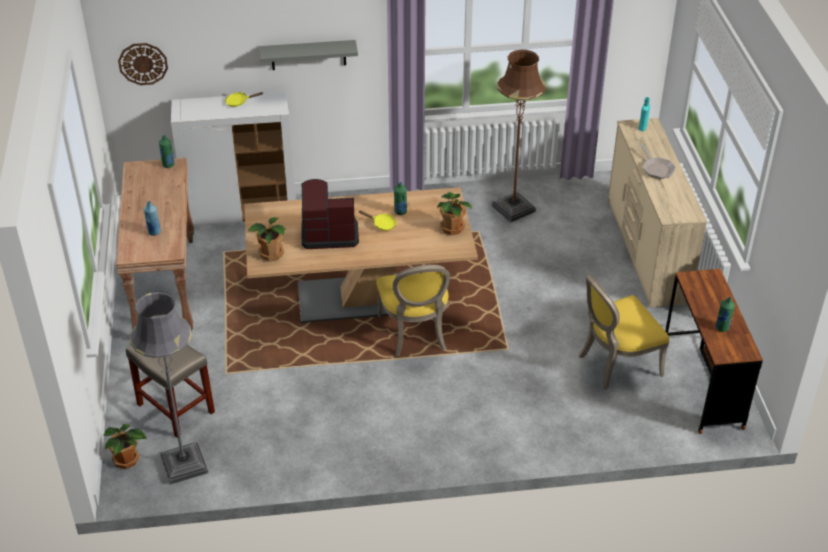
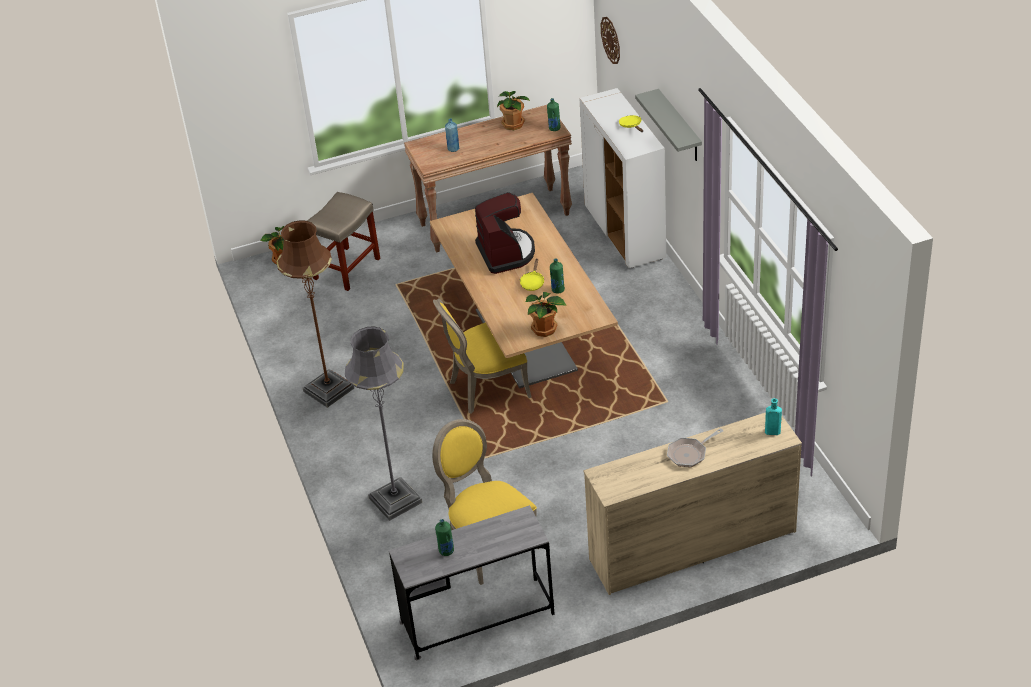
camera: 80 degrees right, 0 degrees up
(184, 464) = (285, 291): grey floor lamp -> grey floor lamp (395, 500)
(270, 253) = (464, 226): potted plant -> potted plant (513, 124)
(513, 209) = (721, 421): brown floor lamp -> brown floor lamp (328, 390)
(702, 384) = (477, 619): brown desk -> grey desk

